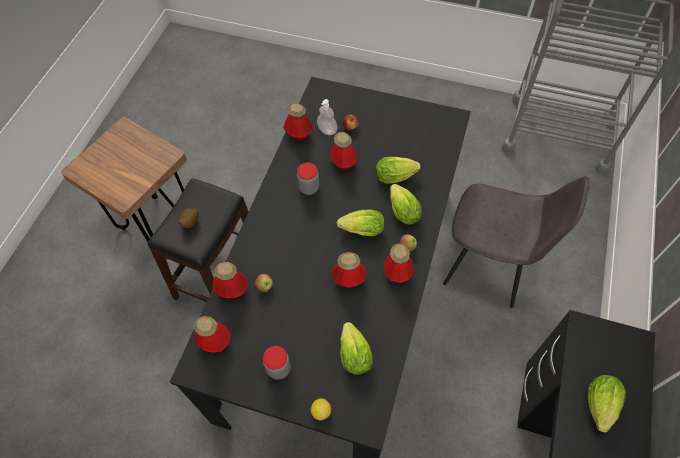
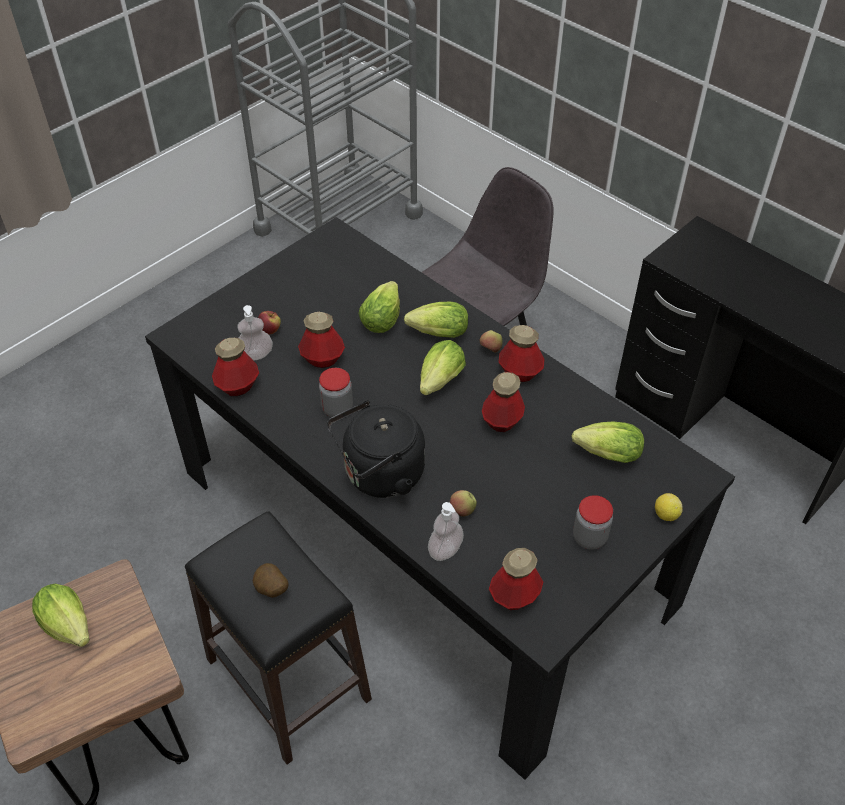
camera: 65 degrees left, 10 degrees down
(232, 289) = (445, 549): bottle -> soap dispenser
(270, 232) = (380, 475): none -> black kettle
(599, 408) = (757, 288): lettuce -> lettuce (70, 629)

